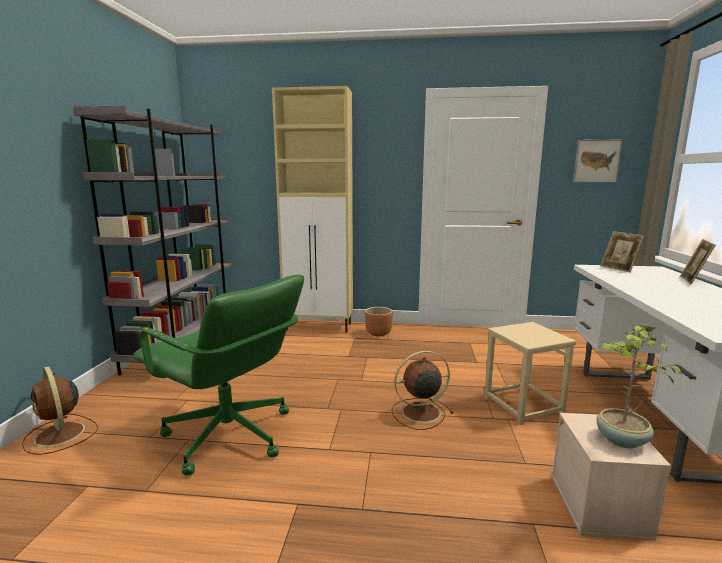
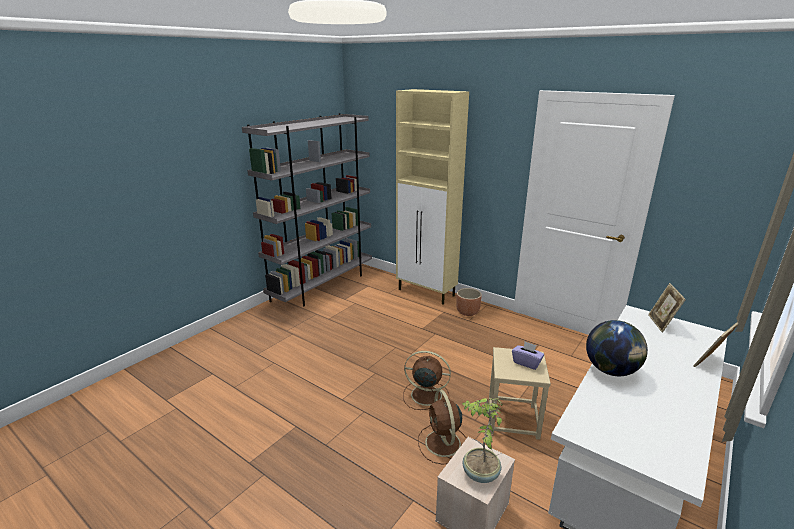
camera: 30 degrees right, 10 degrees up
(60, 435) = (218, 337): brown fan -> brown fan (443, 444)
(229, 436) = (295, 368): green office chair -> none
(534, 331) = (526, 363): none -> purple tissue box
(596, 161) = (725, 186): picture -> none
(653, 297) = (611, 370): none -> globe

